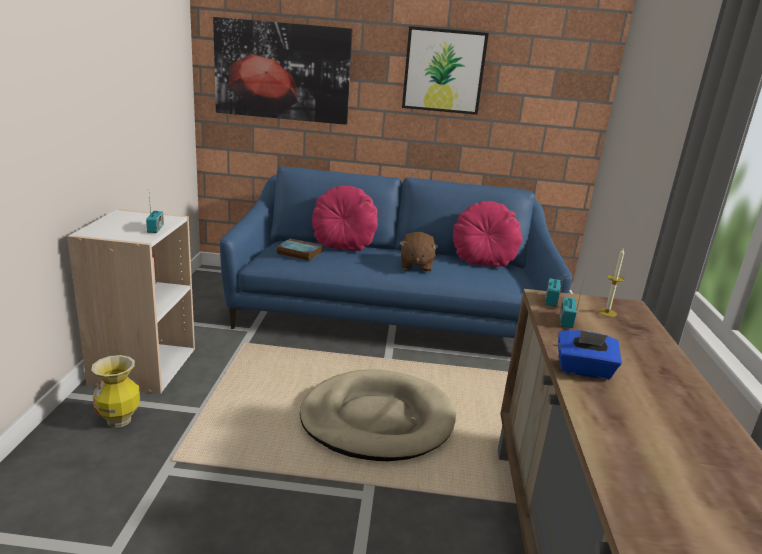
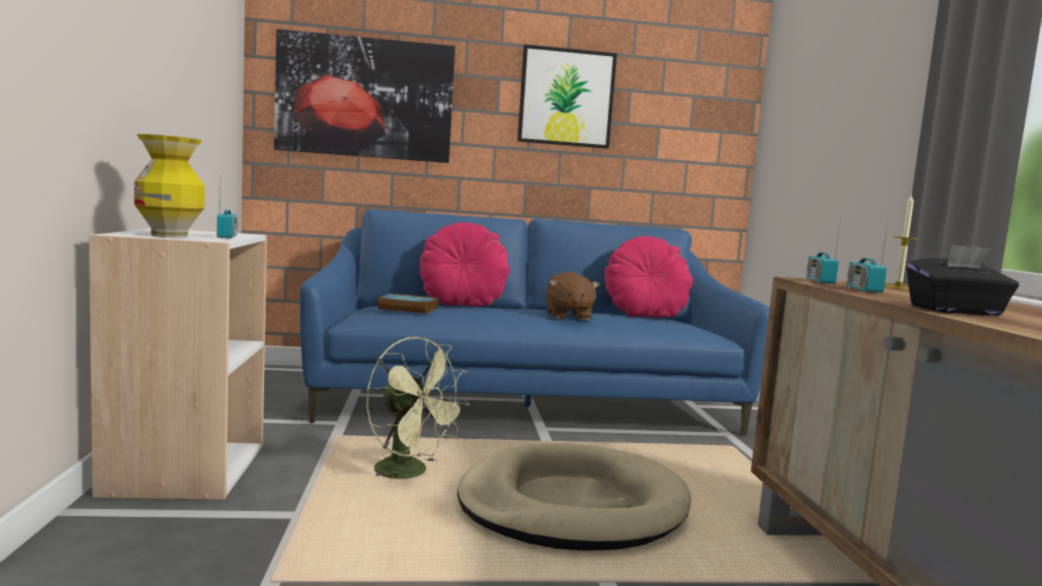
camera: 10 degrees left, 15 degrees down
(119, 420) = (162, 537): vase -> vase (170, 235)
(281, 381) = (410, 473): none -> green fan
(583, 370) = (956, 311): blue tissue box -> black tissue box

